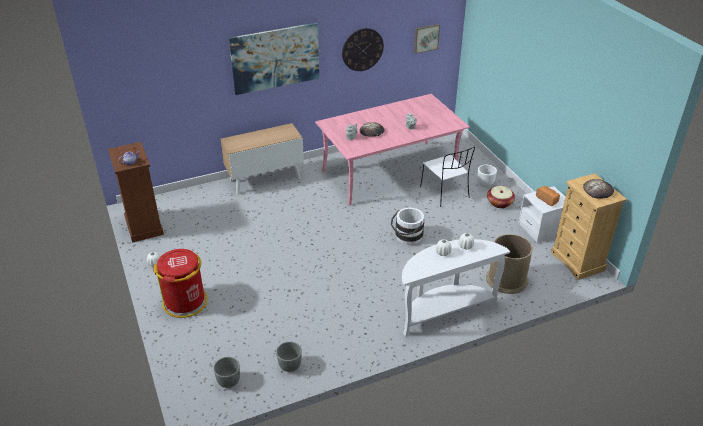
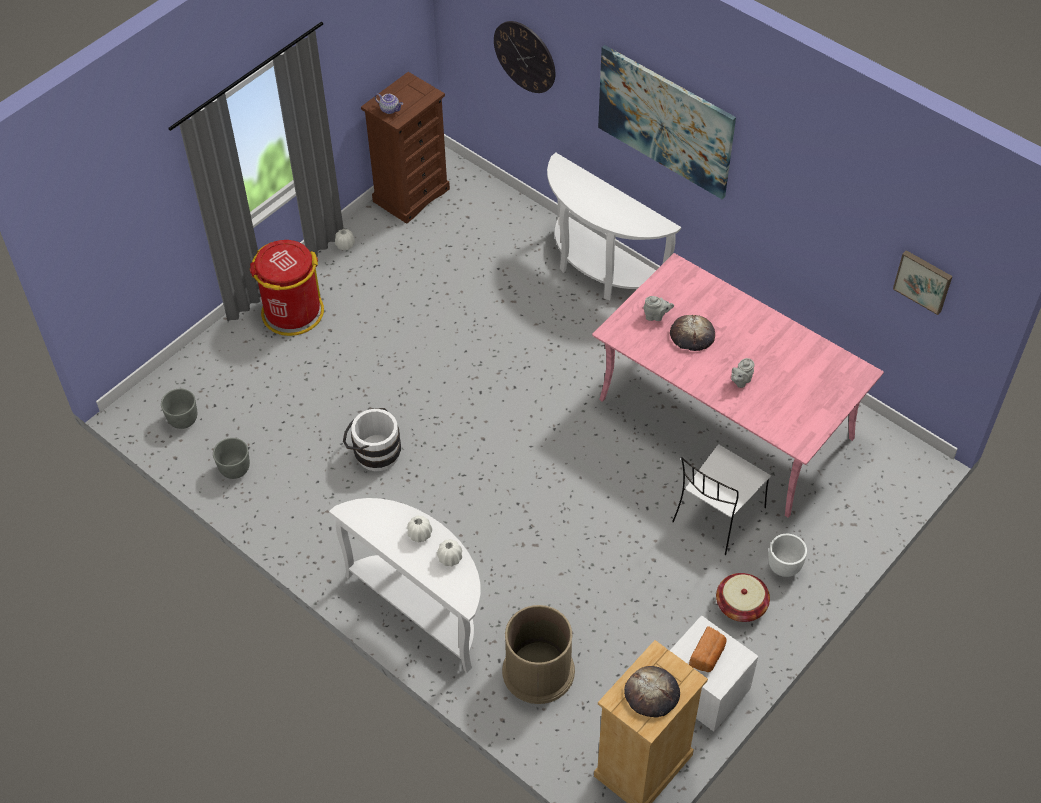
camera: 65 degrees right, 15 degrees up
(265, 179) = (599, 270): cabinet -> white console table
(362, 49) = (804, 212): wall clock -> wall clock (525, 56)
(407, 238) = (564, 503): white bucket -> white bucket (373, 452)

